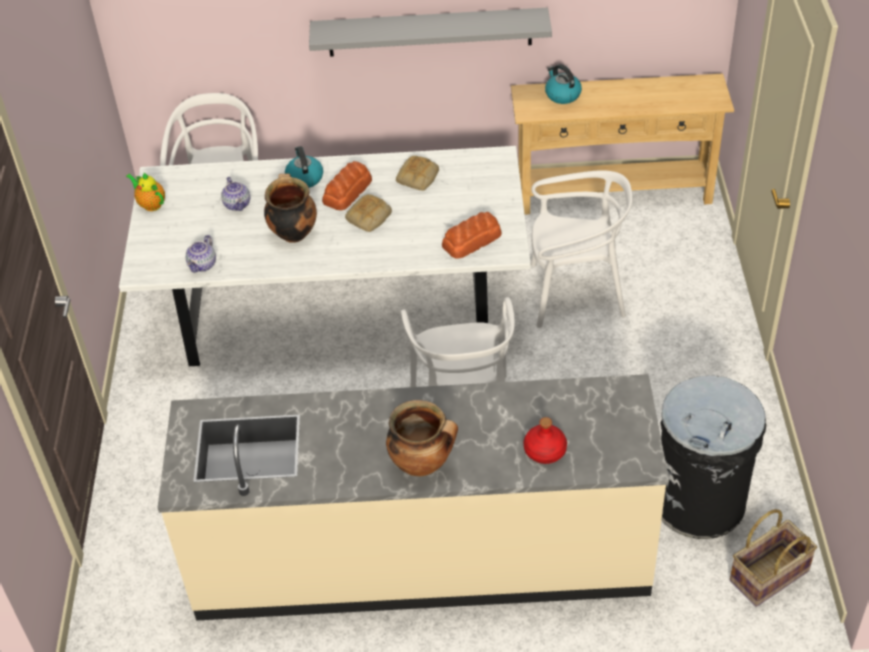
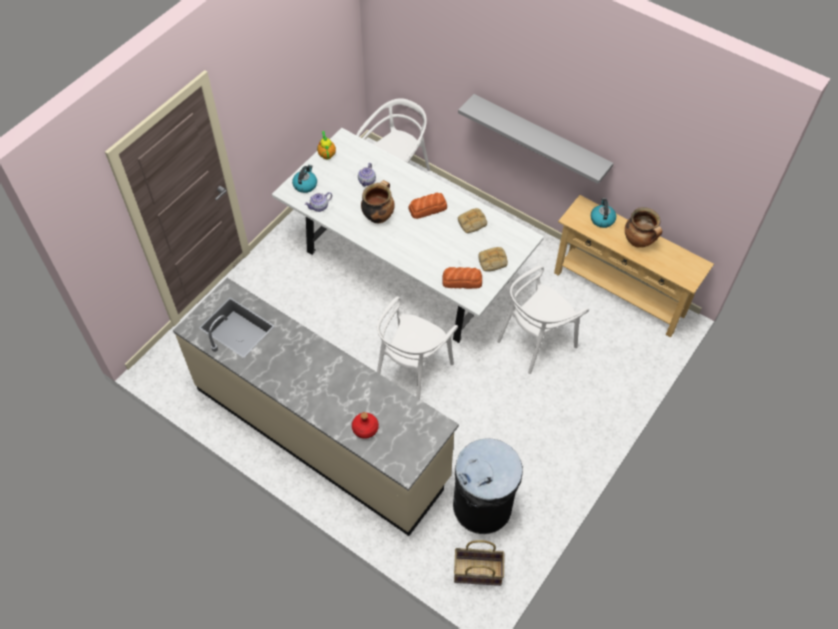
camera: 35 degrees right, 10 degrees up
(304, 178) = (414, 186): kettle -> kettle (305, 185)
(369, 217) = (424, 231): bread -> bread (492, 261)
(422, 464) = (303, 393): cooking pot -> cooking pot (639, 241)
(575, 294) = (536, 341): white chair -> white chair turned 105 degrees clockwise

